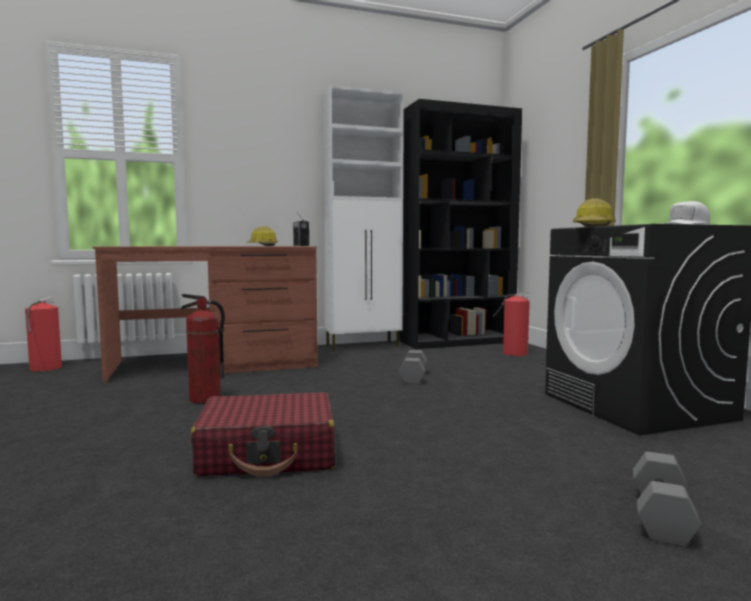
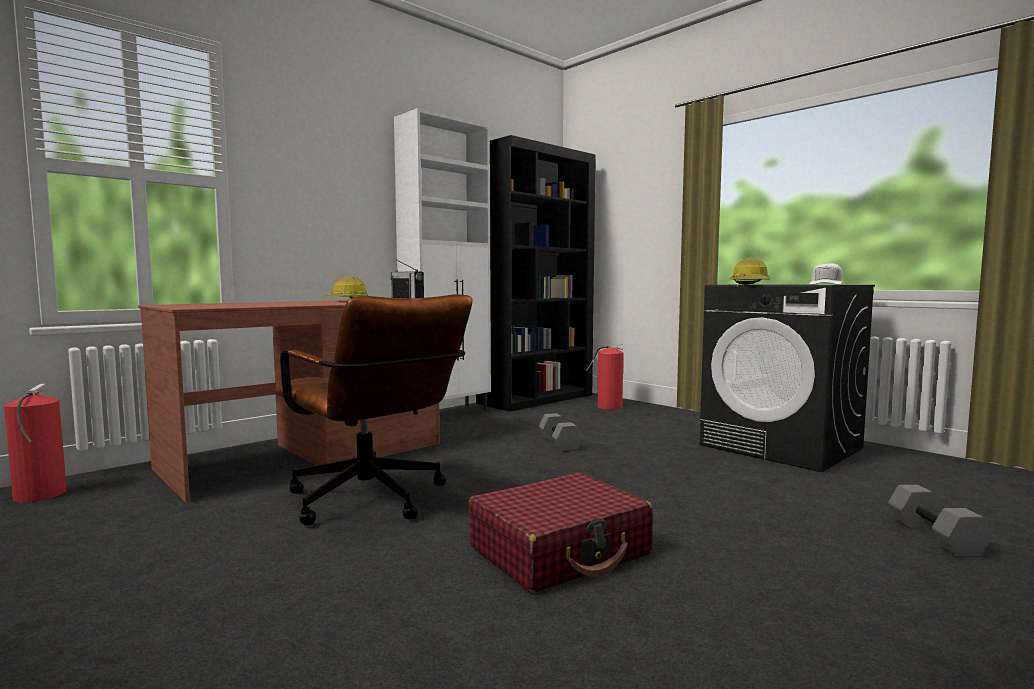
camera: 25 degrees left, 0 degrees up
(205, 399) = (374, 502): fire extinguisher -> brown office chair

